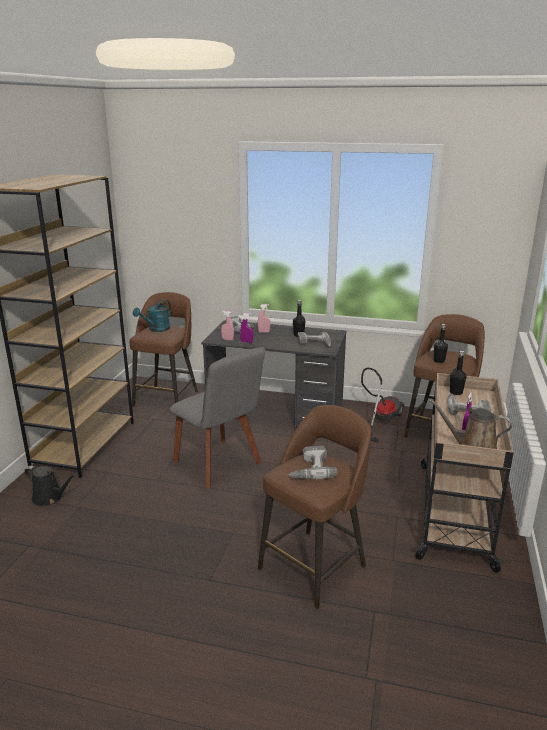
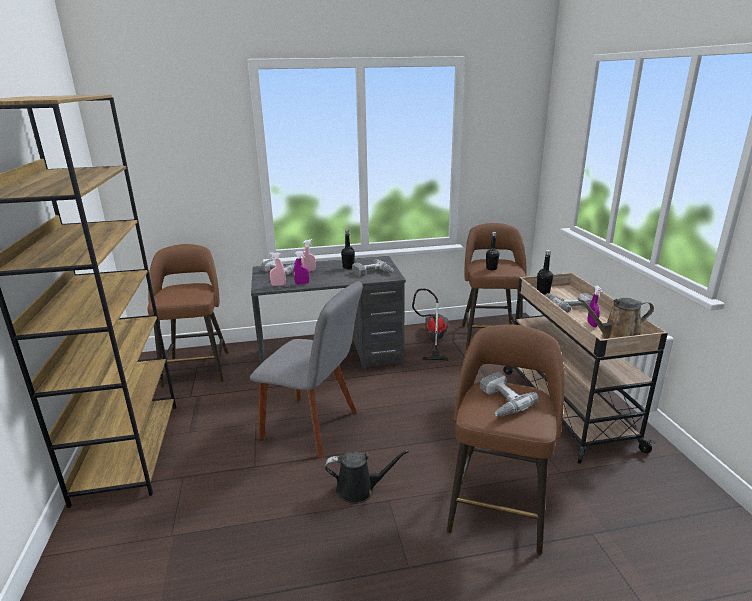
camera: 25 degrees left, 0 degrees up
(50, 498) = (125, 536): black watering can -> black watering can (359, 489)
(156, 329) = (175, 290): turquoise watering can -> none

